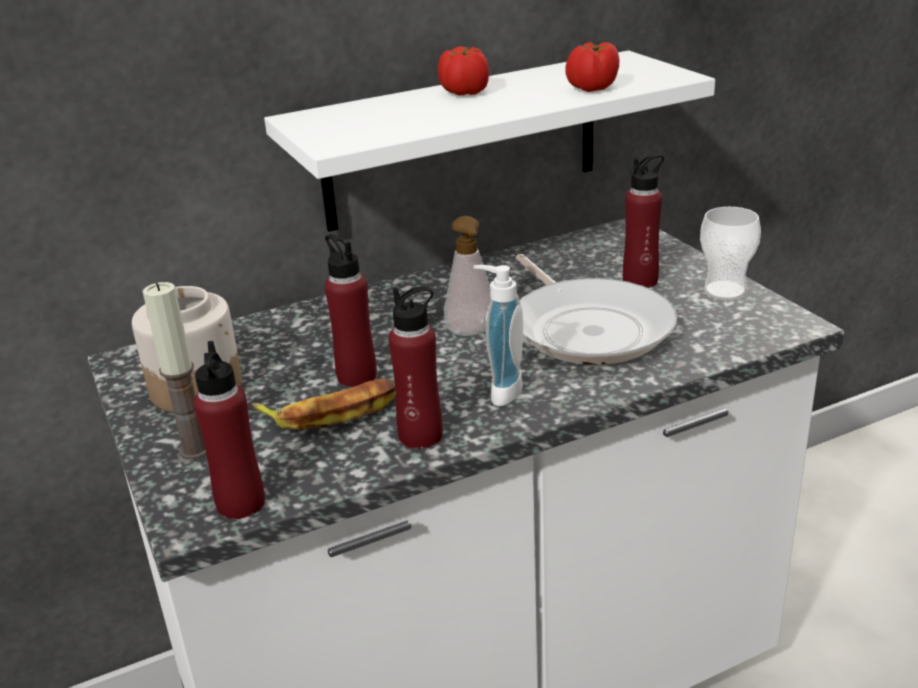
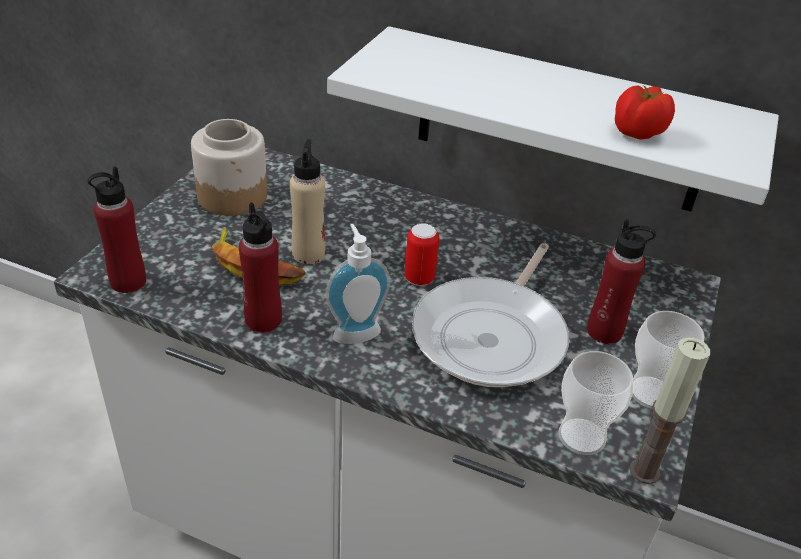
camera: 45 degrees right, 10 degrees up
(194, 450) = (167, 233): candle -> candle (644, 471)
(356, 376) = (308, 253): red bottle -> beige bottle
(464, 93) = (541, 80): tomato -> none
(472, 333) = (419, 278): soap dispenser -> can
(741, 336) = (581, 436): none -> cup

